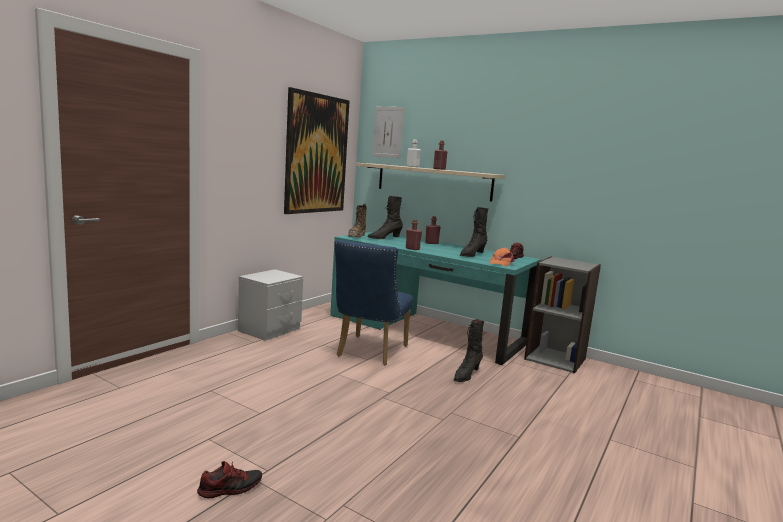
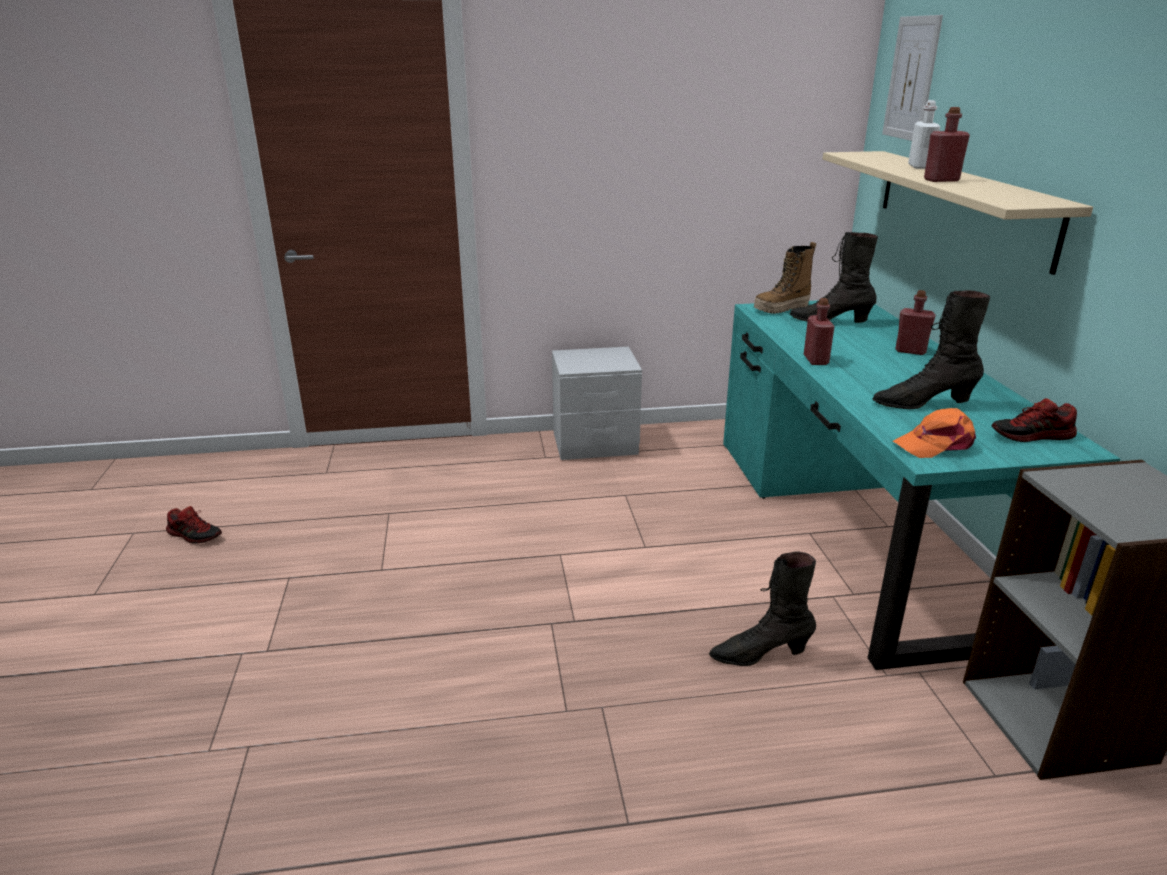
camera: 50 degrees right, 15 degrees up
(230, 488) = (210, 650): shoe -> shoe (195, 535)
(317, 154) = (741, 137): picture -> none
(369, 352) = (668, 535): blue chair -> none

